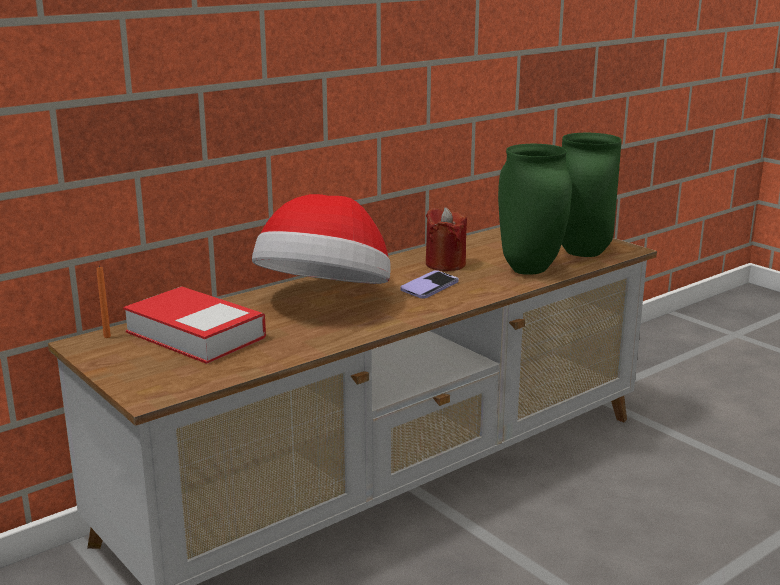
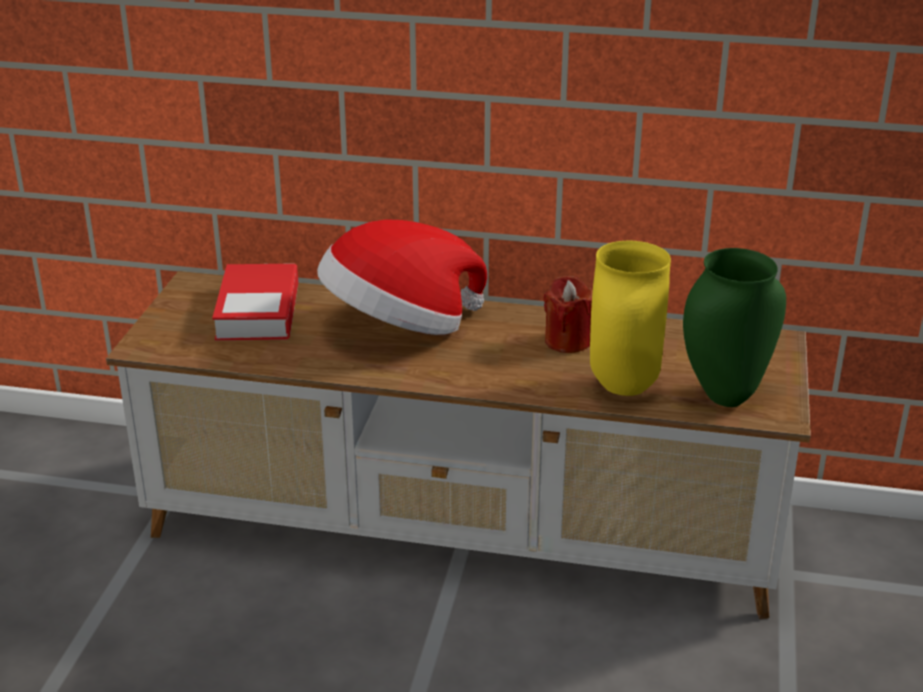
camera: 50 degrees right, 10 degrees up
(107, 336) = (213, 284): orange candle -> none
(429, 286) = (499, 357): phone -> none
(531, 269) = (625, 387): green vase -> yellow vase

